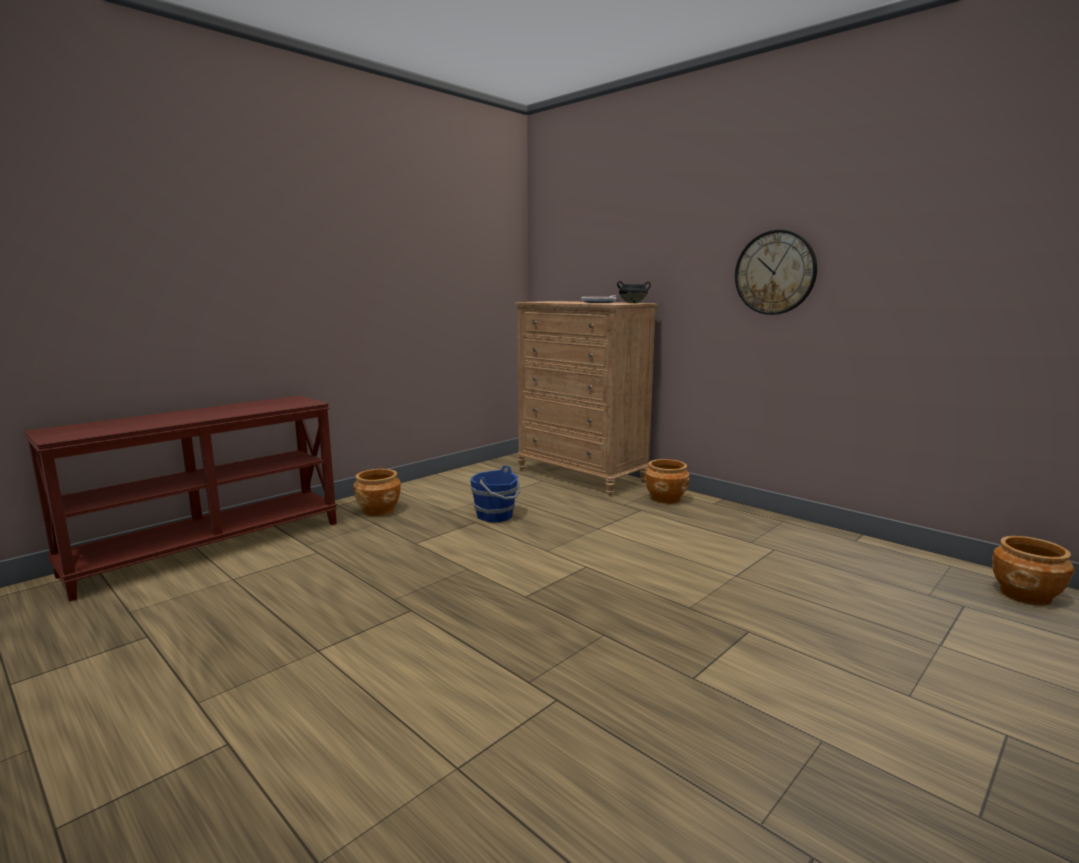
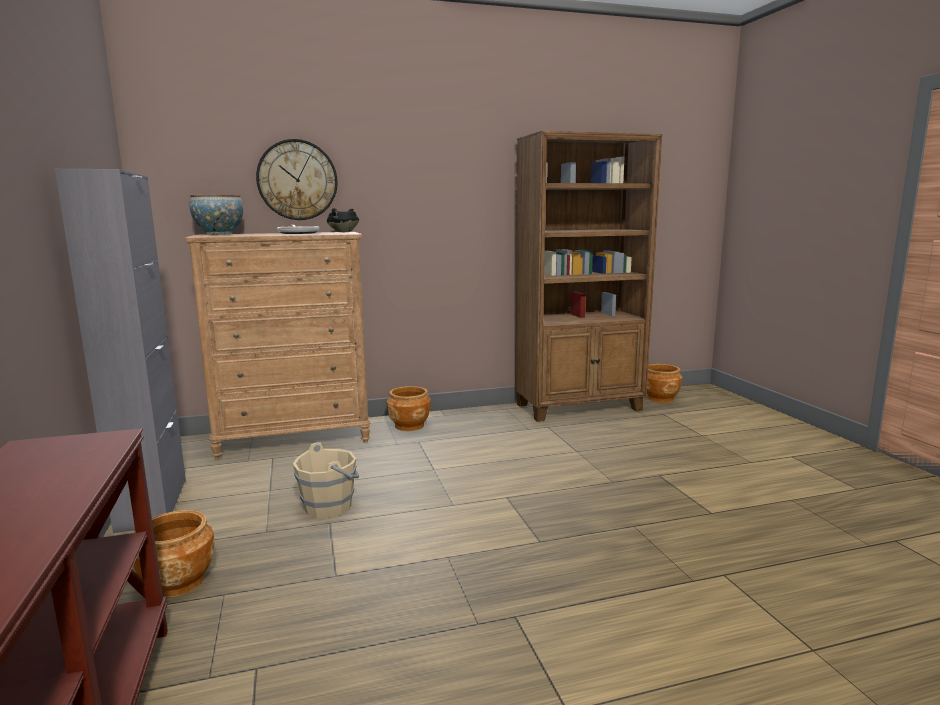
camera: 60 degrees left, 0 degrees up
(448, 477) = (152, 504): none -> grey cabinet
(496, 516) = (329, 506): blue bucket -> beige bucket
(559, 301) = (219, 234): none -> bowl
(775, 272) = (469, 200): wall clock -> wall clock (297, 180)
(867, 553) = (580, 407): none -> brown bookcase

